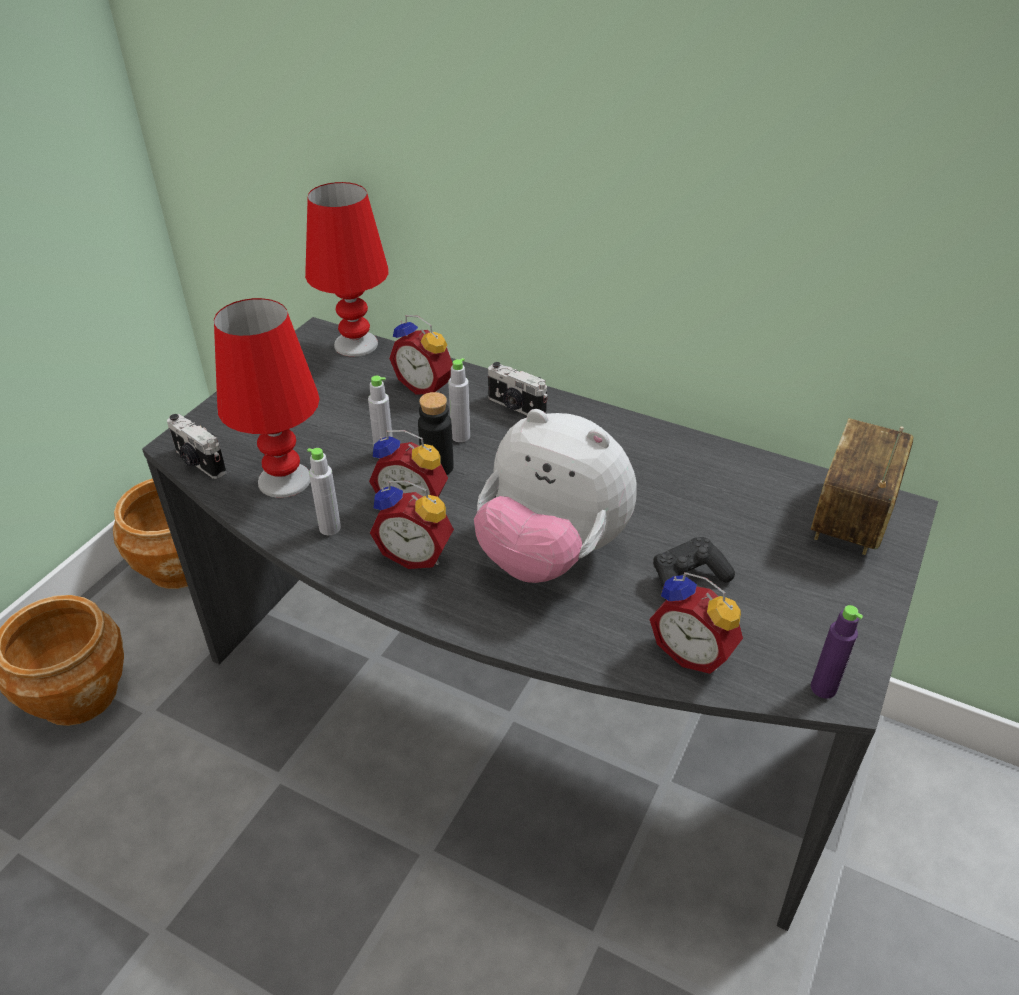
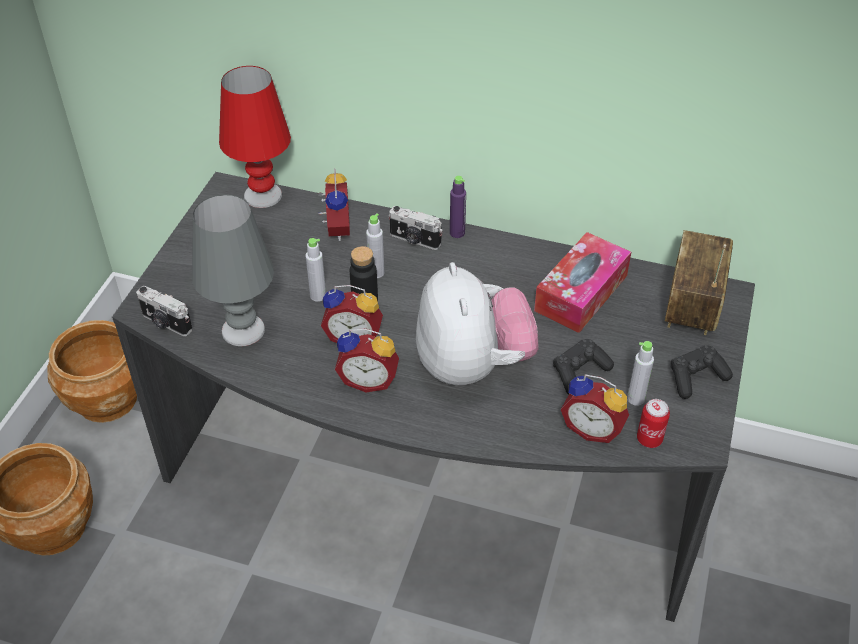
camera: 10 degrees left, 5 degrees up
(284, 480) = (242, 330): red table lamp -> grey table lamp
(330, 528) = (294, 366): grey bottle -> grey bottle (635, 399)
(426, 386) = (335, 229): alarm clock -> alarm clock turned 120 degrees counterclockwise
(551, 554) = (472, 365): plush toy -> plush toy turned 120 degrees counterclockwise
(707, 486) = (581, 293): none -> tissue box
(769, 677) = (649, 439): none -> can
(823, 688) = (688, 441): purple bottle -> purple bottle (457, 233)
(844, 606) = (696, 378): none -> black game controller

